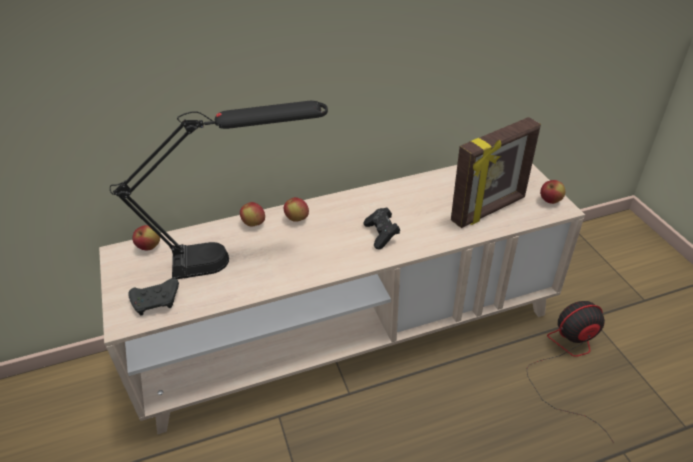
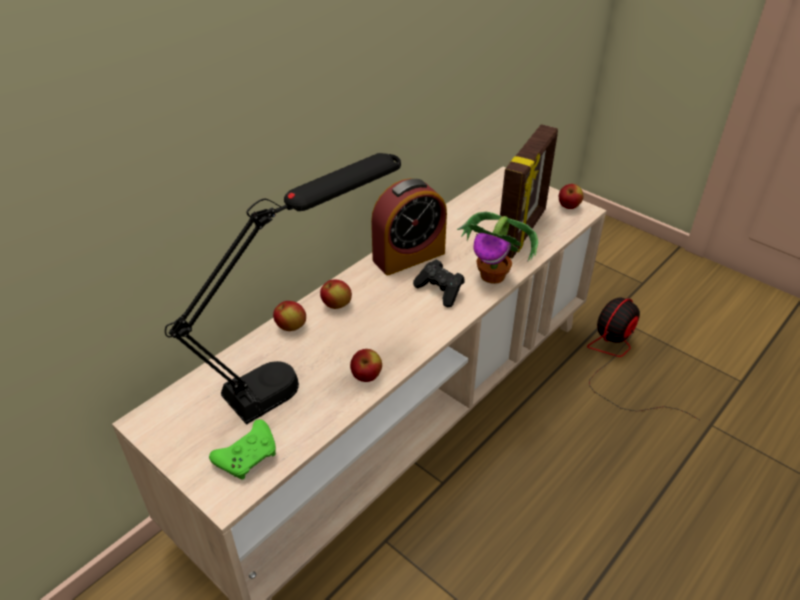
camera: 30 degrees left, 0 degrees up
(149, 247) = (182, 398): apple -> apple (366, 376)
(157, 301) = (248, 456): black game controller -> green game controller
(379, 200) = (408, 256): none -> alarm clock
(435, 237) = (493, 276): none -> potted plant

